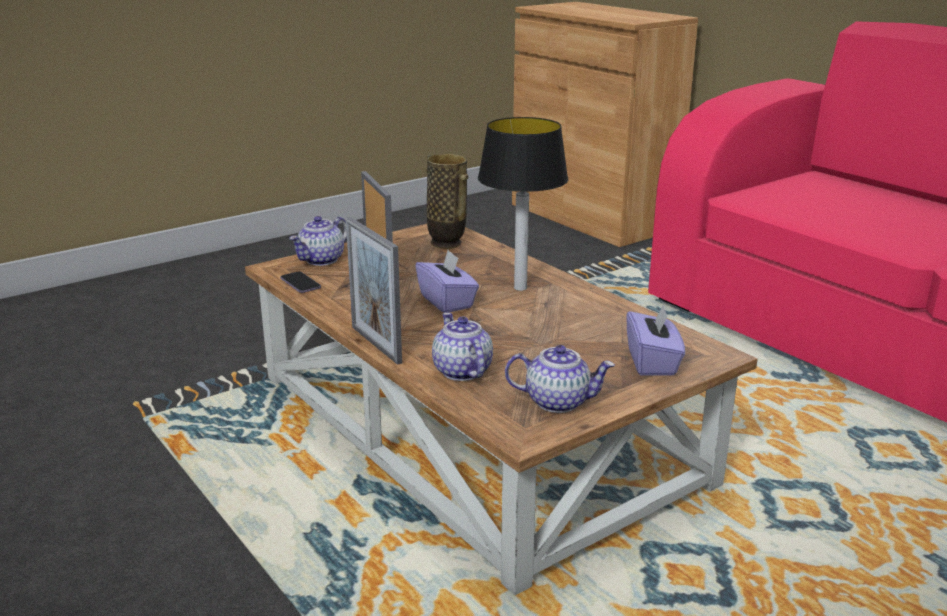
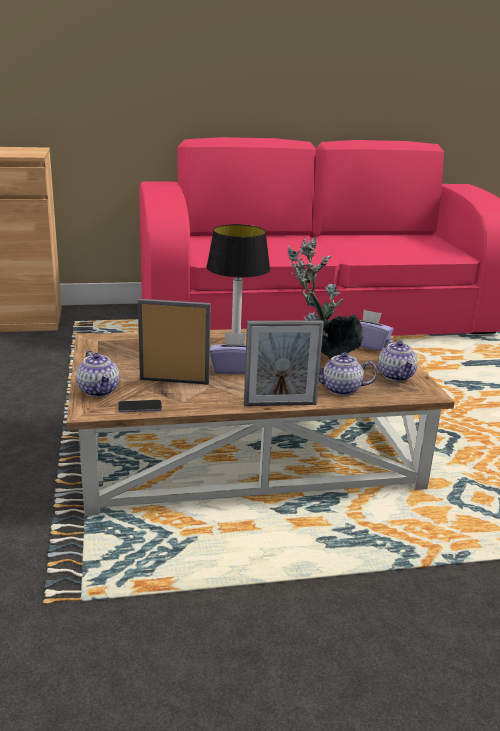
camera: 65 degrees left, 0 degrees up
(446, 243) = (128, 345): vase -> none
(549, 341) = (321, 359): none -> potted plant
(558, 401) = (396, 376): teapot -> teapot turned 135 degrees clockwise

